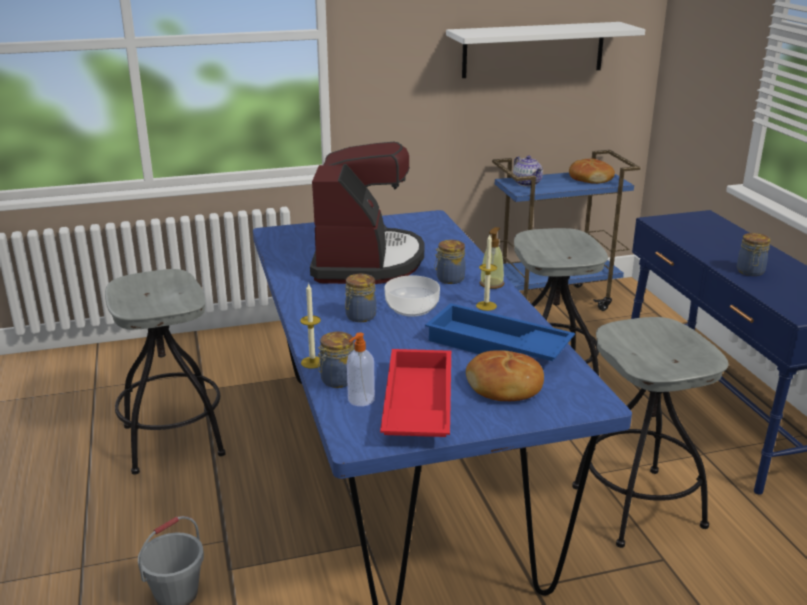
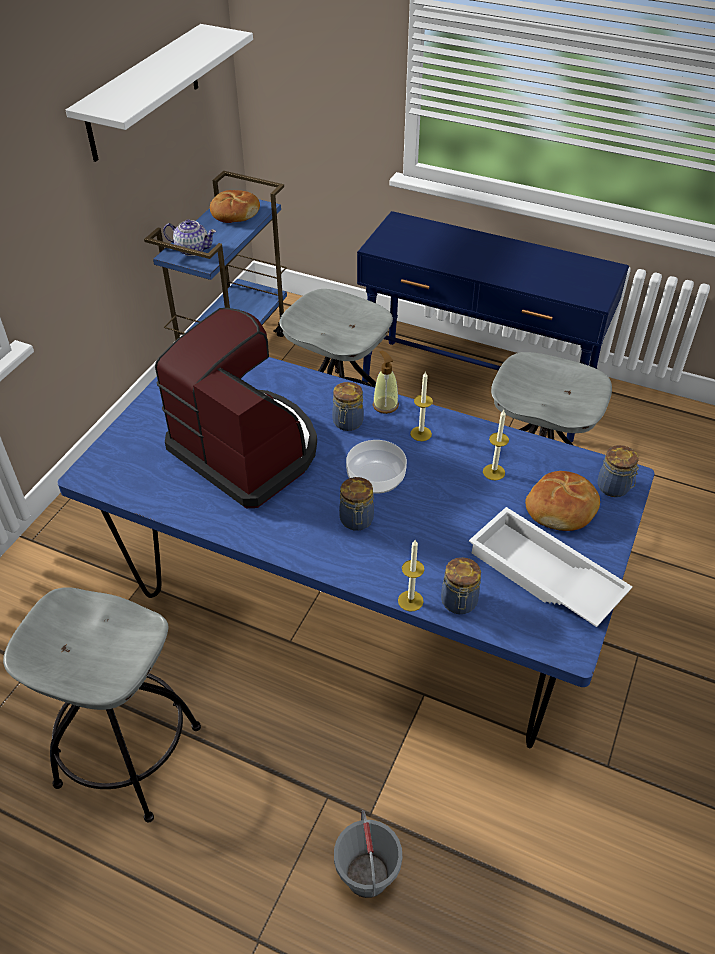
camera: 50 degrees left, 20 degrees up
(360, 400) = (505, 606): soap dispenser -> none
(416, 404) = (542, 576): red tray -> white tray
(496, 346) = (493, 472): blue tray -> candle
(750, 272) = (513, 272): jar -> jar (614, 488)

